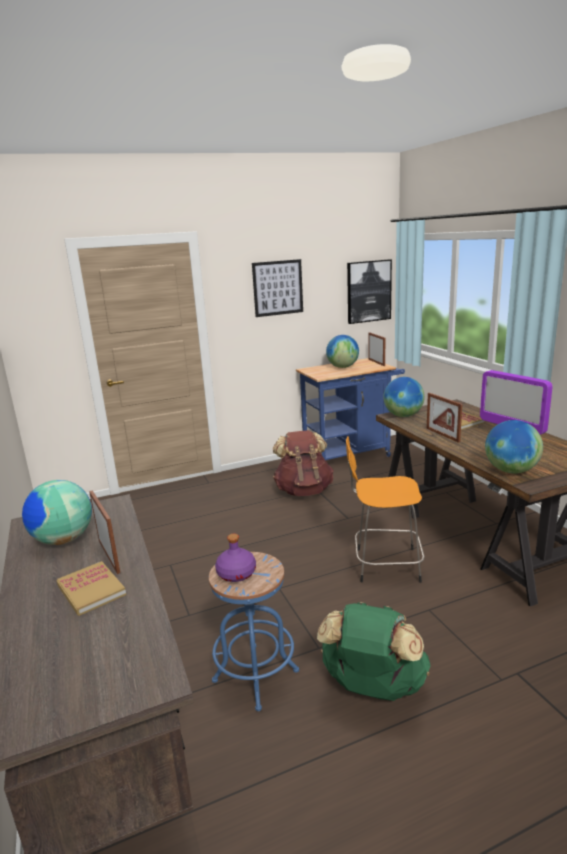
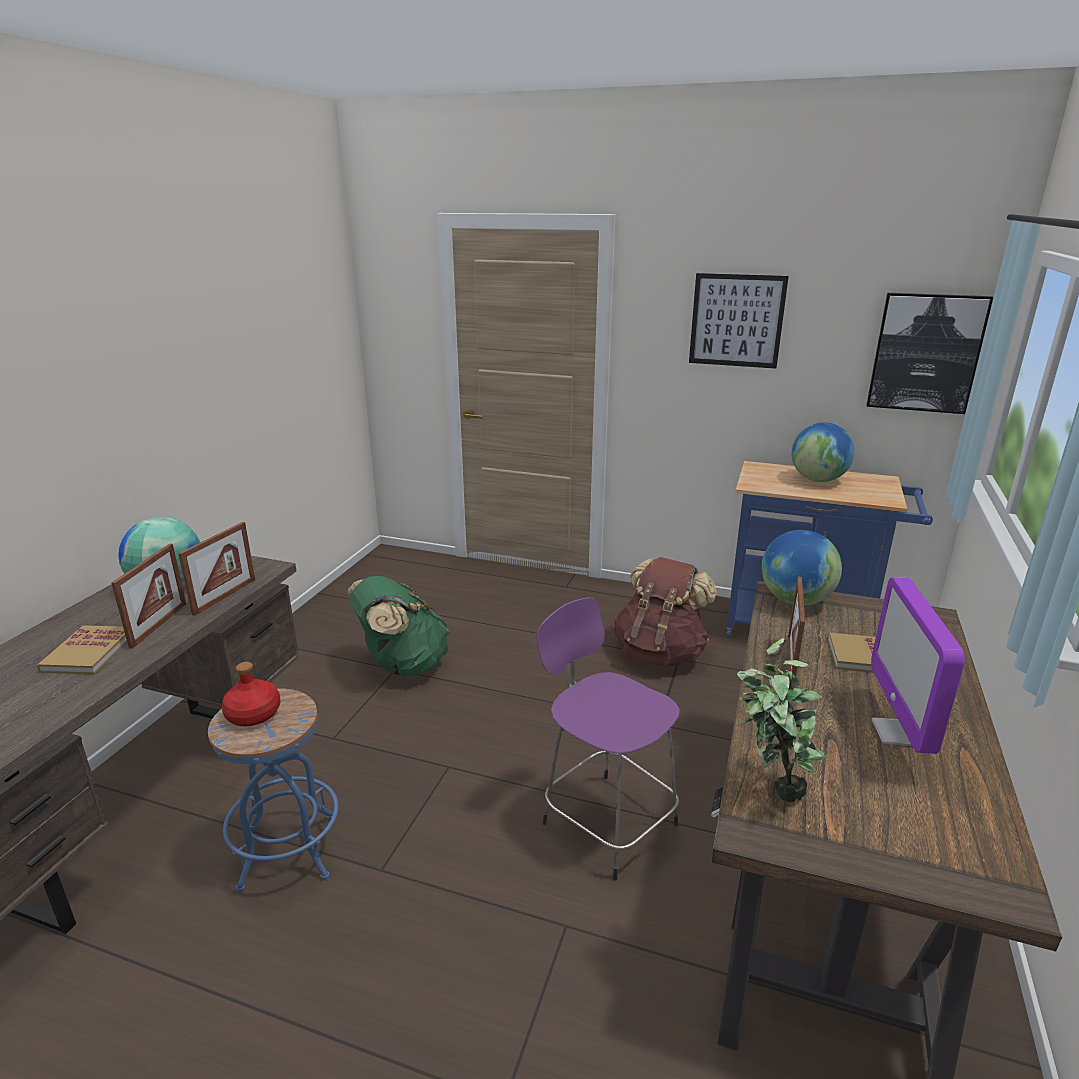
camera: 40 degrees right, 5 degrees up
(237, 574) = (253, 714): purple bottle -> red bottle
(373, 687) = (359, 965): green backpack -> green backpack (402, 665)
(376, 362) = (891, 489): picture frame -> picture frame (225, 596)
(384, 565) = (606, 821): orange stool -> purple stool
(510, 470) = (770, 787): globe -> potted plant

